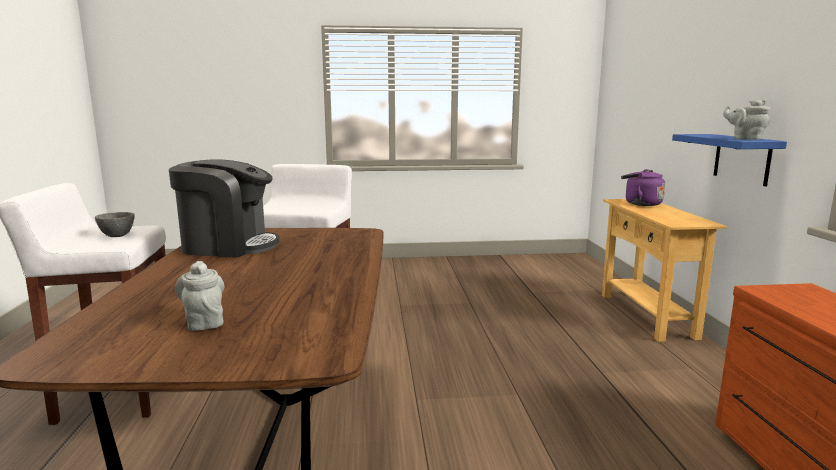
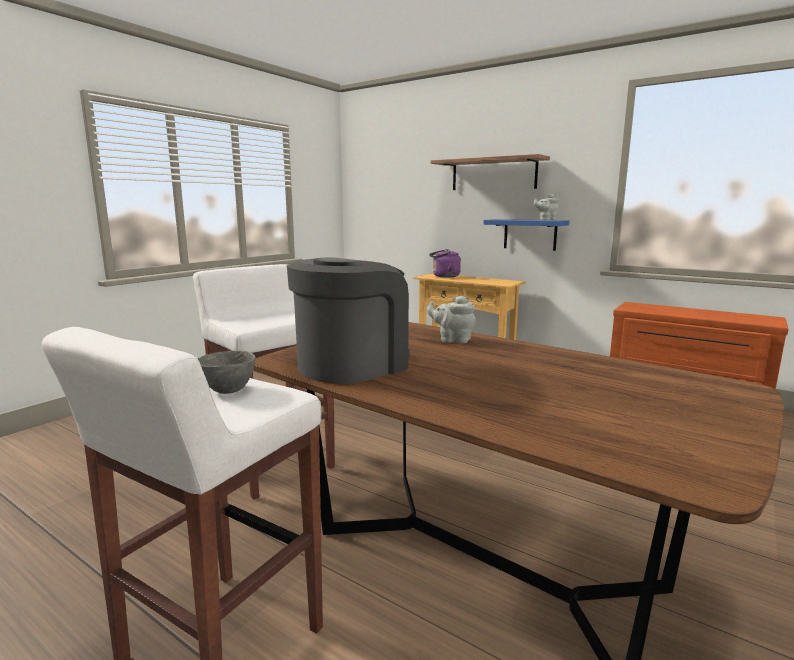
camera: 50 degrees left, 0 degrees up
(204, 322) = (625, 407): grey teapot -> grey teapot (453, 340)
(714, 71) = (493, 174): none -> shelf

